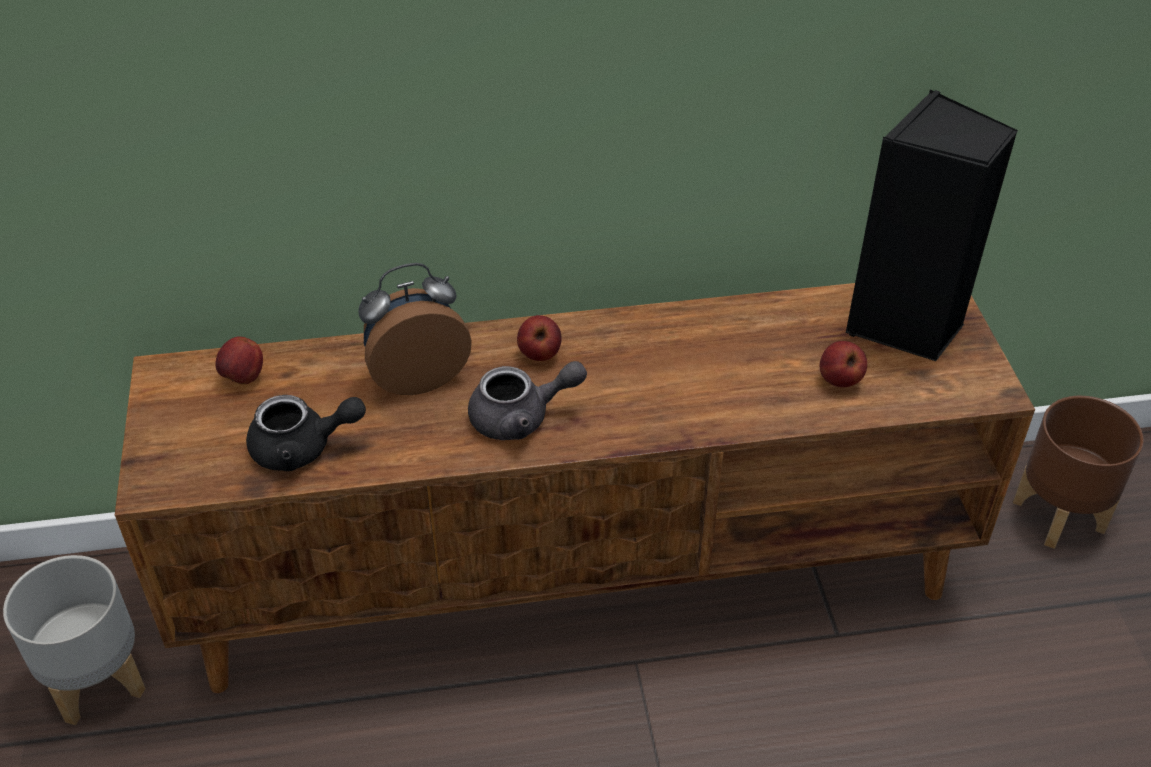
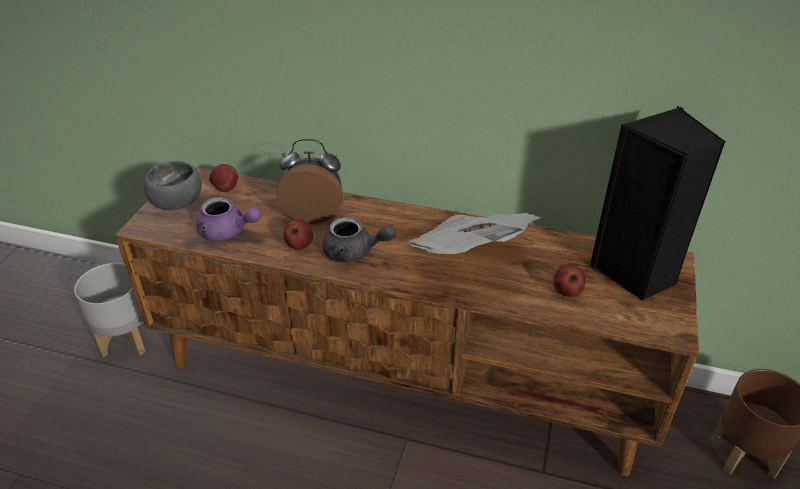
camera: 25 degrees right, 5 degrees down
(182, 425) = (179, 203): none -> grey bowl
(302, 448) = (227, 232): black teapot -> purple teapot
(539, 354) = (389, 223): apple -> apple (299, 245)
(682, 370) = (468, 256): none -> newspaper

